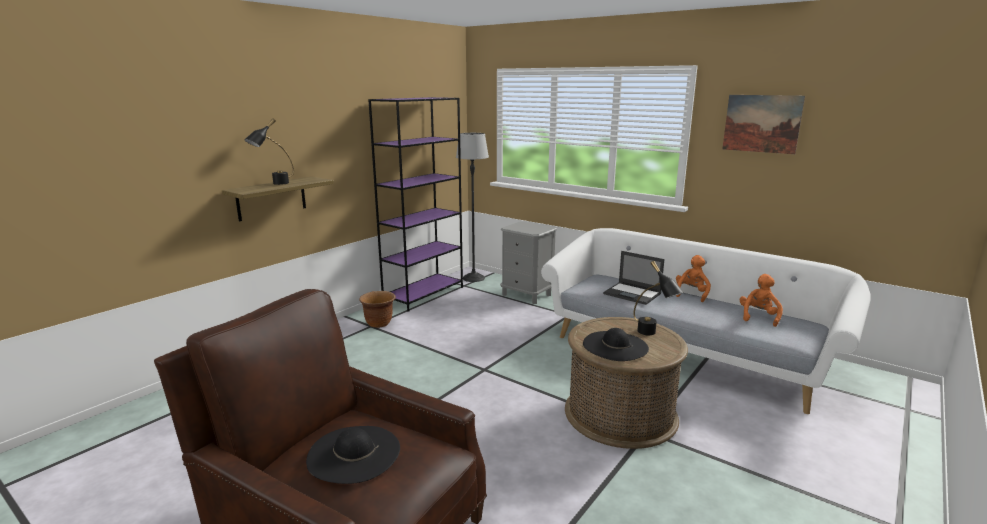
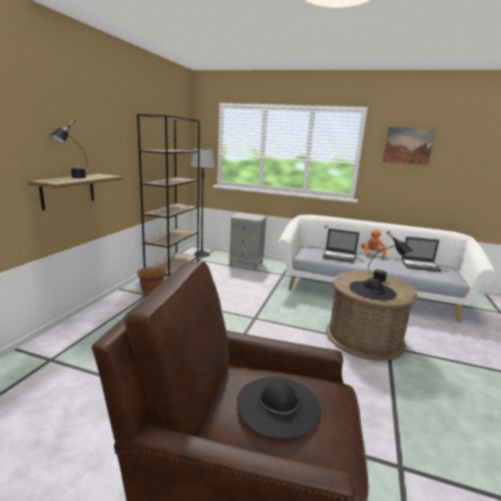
camera: 20 degrees left, 0 degrees up
(424, 294) = (173, 268): purple bookcase -> beige bookcase
(758, 317) = (420, 265): orange plush toy -> laptop

